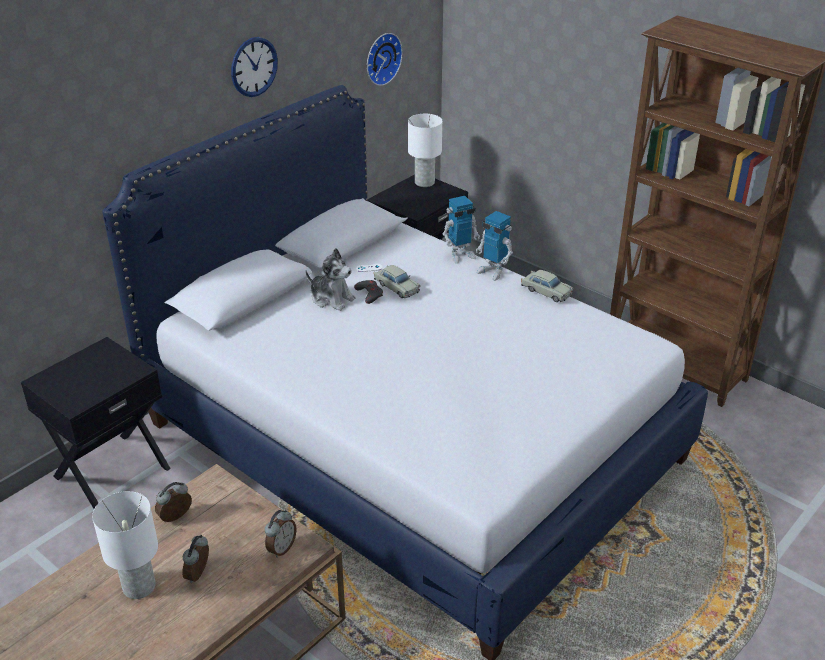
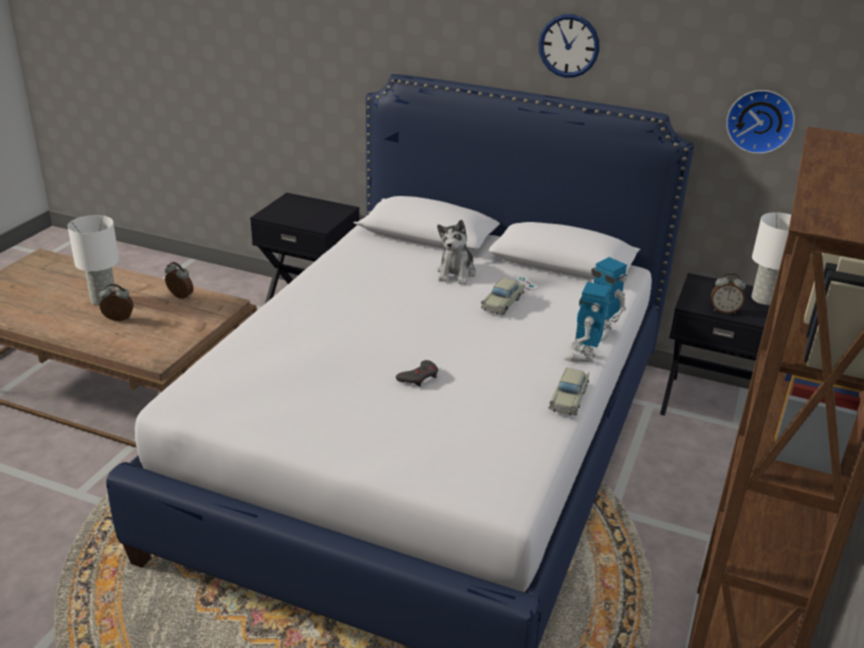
camera: 70 degrees right, 5 degrees down
(281, 548) = (152, 349): alarm clock -> alarm clock (724, 310)
(369, 294) = (479, 291): grey game controller -> grey game controller (419, 377)

